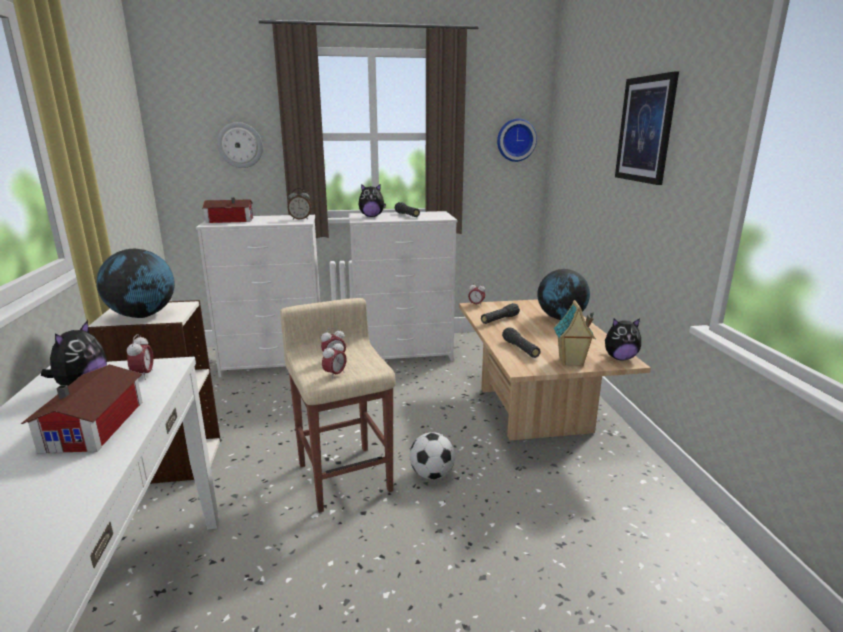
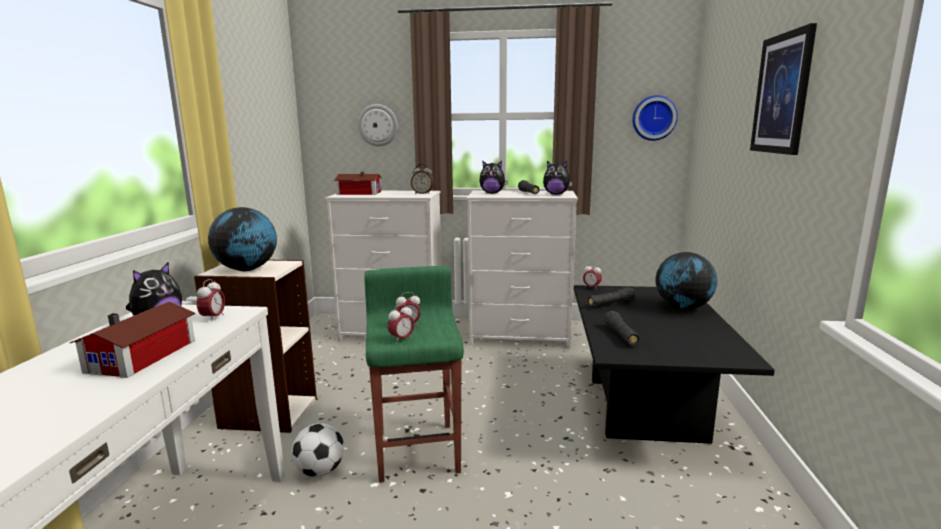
camera: 15 degrees right, 5 degrees down
(344, 476) = (417, 449): beige stool -> green stool
(432, 474) = (507, 462): football -> football (320, 471)
(533, 409) = (645, 408): beige coffee table -> black coffee table
(571, 361) = (674, 353): toy house -> none
(619, 358) = (738, 355): plush toy -> plush toy (556, 194)

